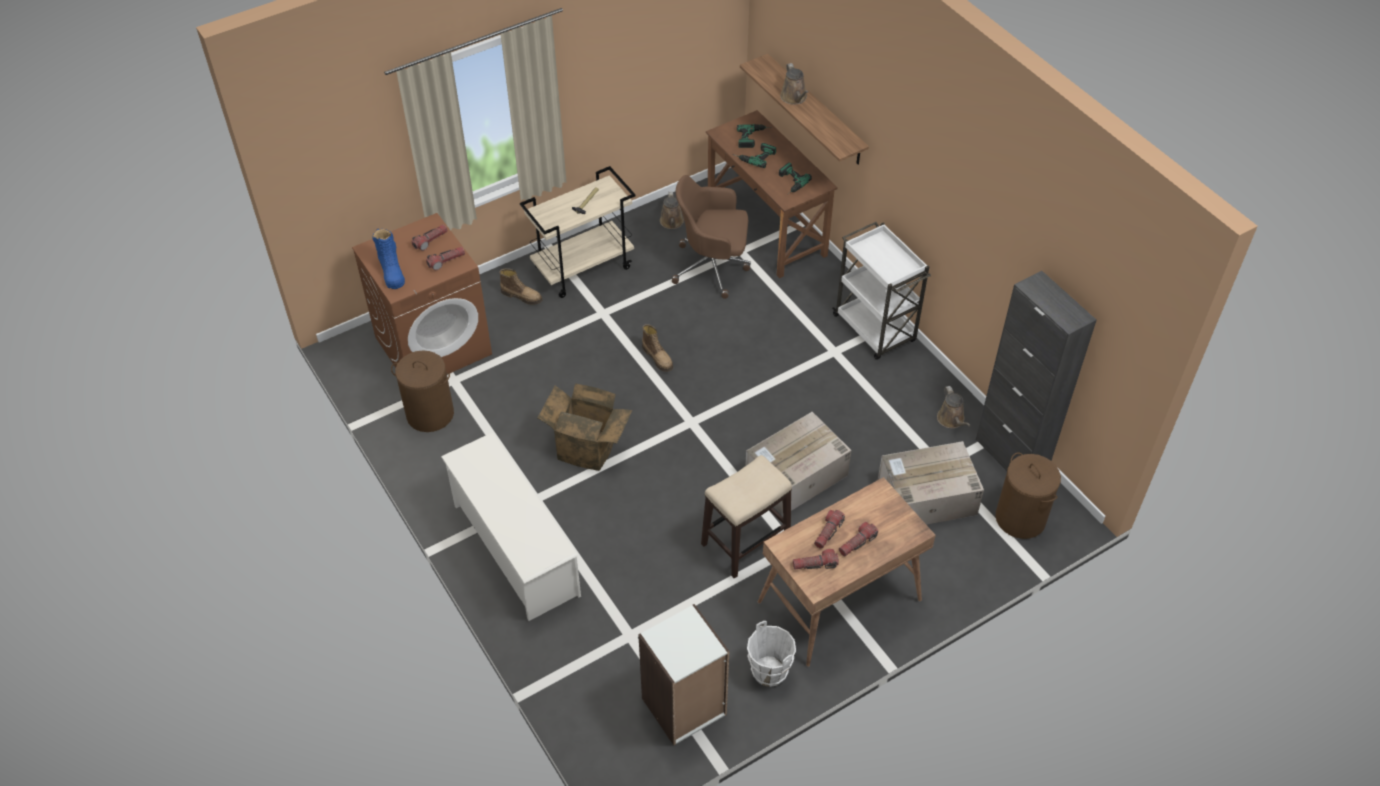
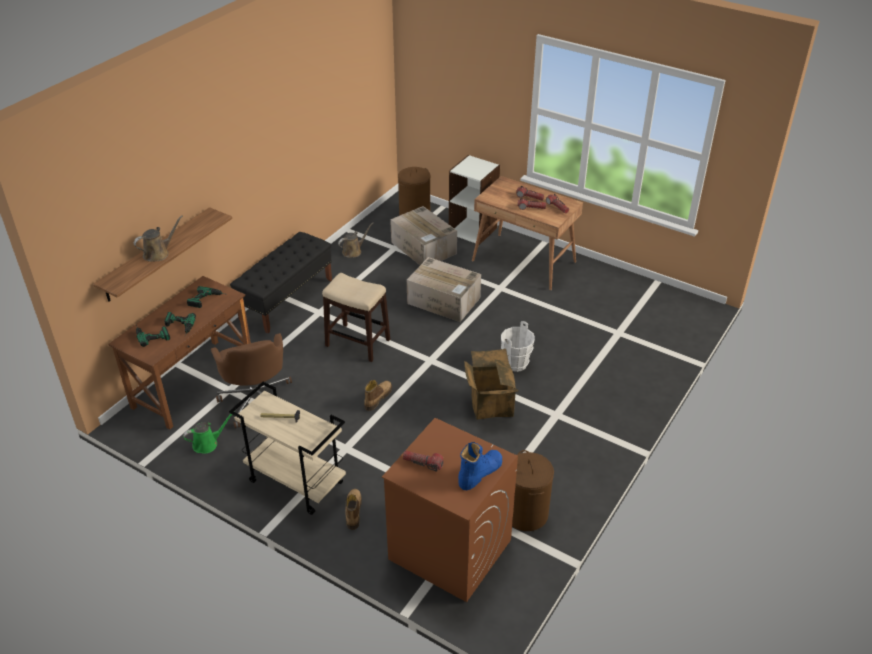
camera: 115 degrees left, 10 degrees down
(446, 261) = (442, 440): flashlight -> none
(515, 549) = (604, 408): white shoe rack -> none
(672, 222) = (207, 444): brown watering can -> green watering can
(684, 707) = (642, 297): white bookcase -> white bookcase (473, 230)
(746, 541) = (511, 306): stool -> stool (357, 342)
(769, 672) = (592, 274): white bucket -> white bucket (516, 364)
(875, 330) = (286, 299): white cart -> black bench
(1010, 456) = (369, 225): black cabinet -> none

